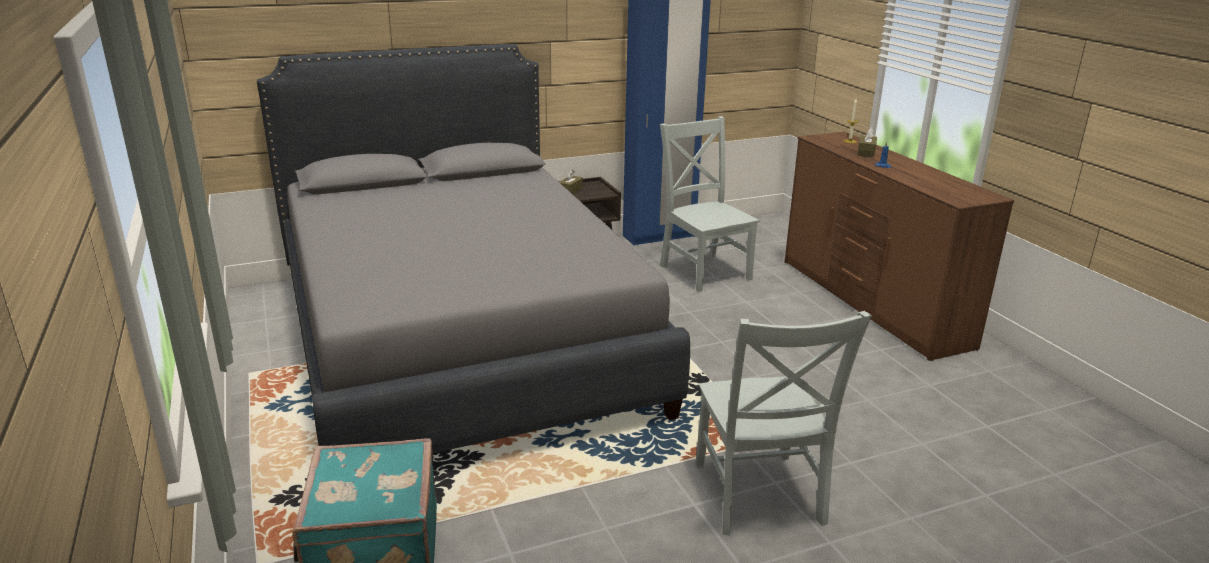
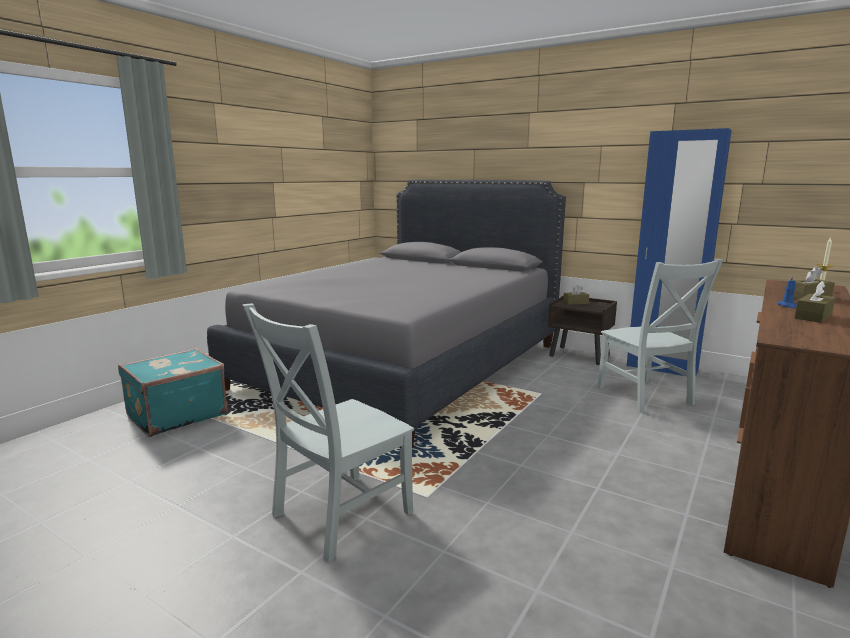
camera: 55 degrees right, 10 degrees down
(703, 271) = (646, 397): grey chair -> grey chair turned 135 degrees clockwise
(916, 173) = (813, 316): none -> brown tissue box

